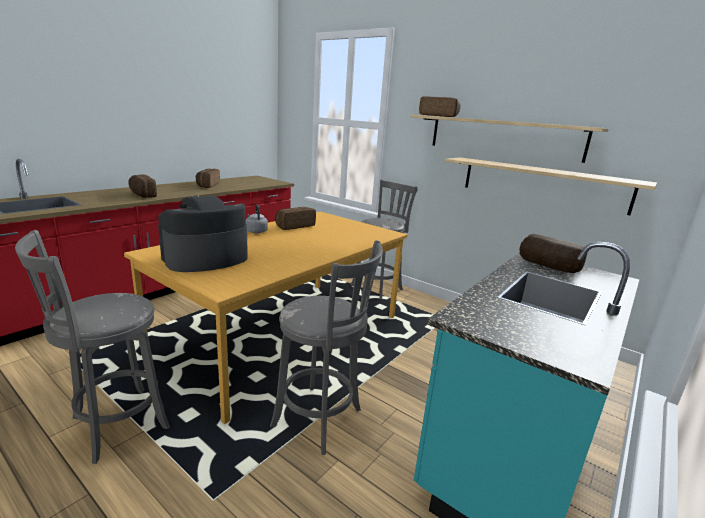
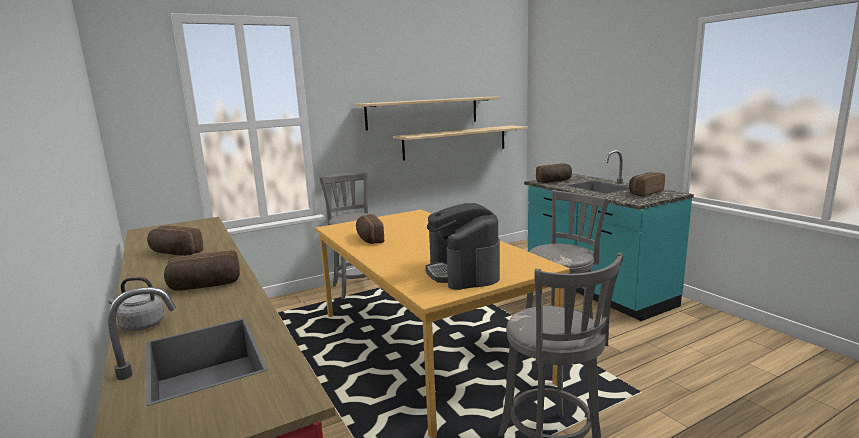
camera: 65 degrees left, 5 degrees down
(256, 231) = (377, 253): grey kettle -> grey kettle (140, 325)
(438, 116) = (381, 102): bread -> bread (644, 193)

